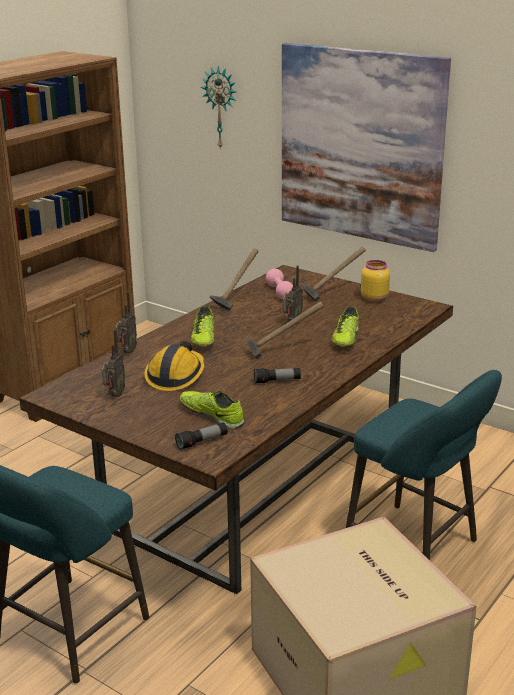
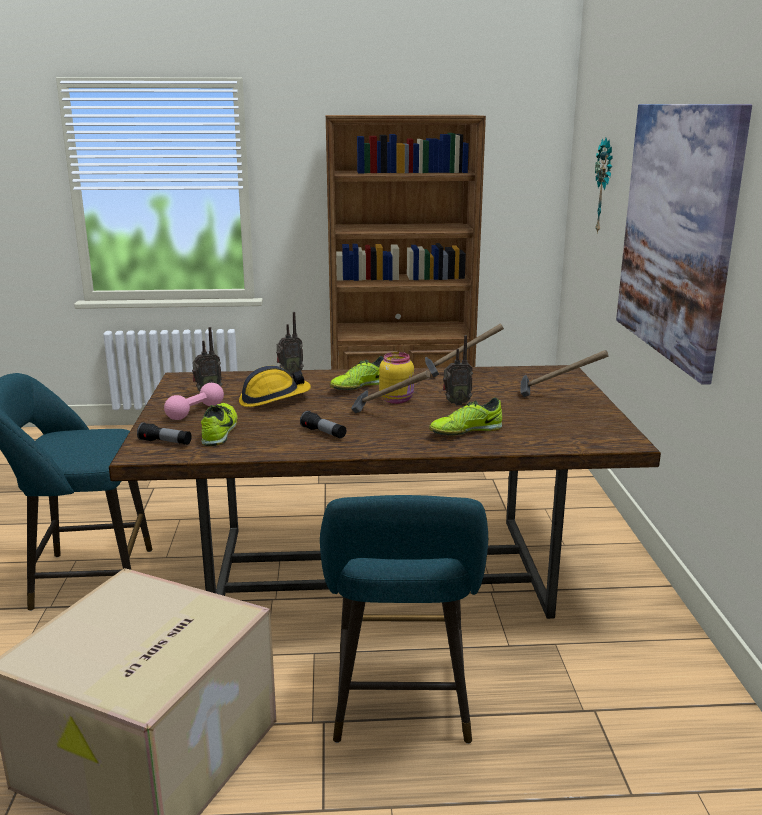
camera: 50 degrees right, 5 degrees down
(279, 292) = (512, 381): pink dumbbell -> pink dumbbell (195, 412)
(374, 298) = (588, 415): yellow jar -> yellow jar (397, 399)

